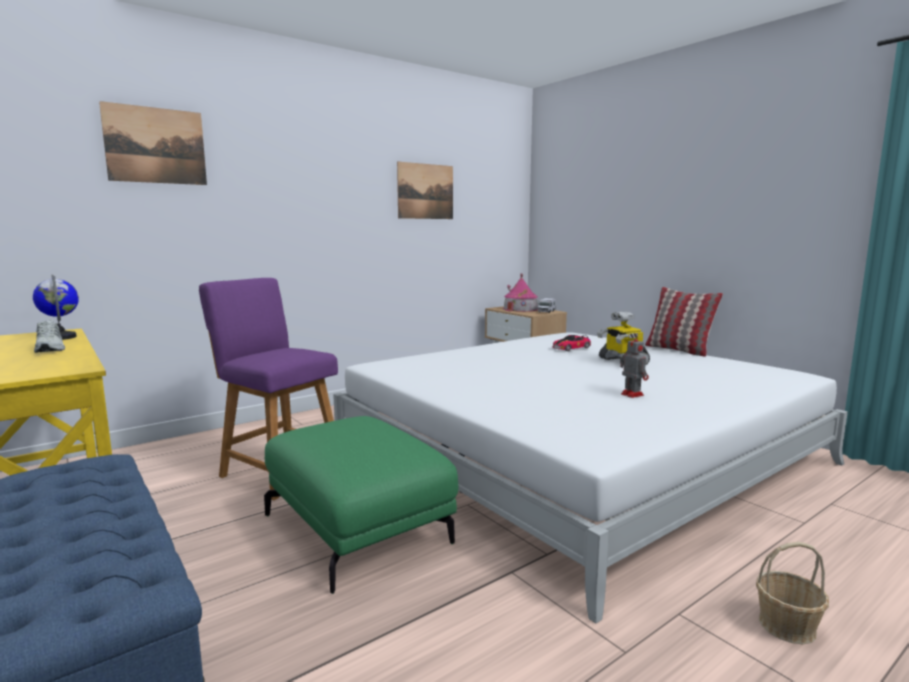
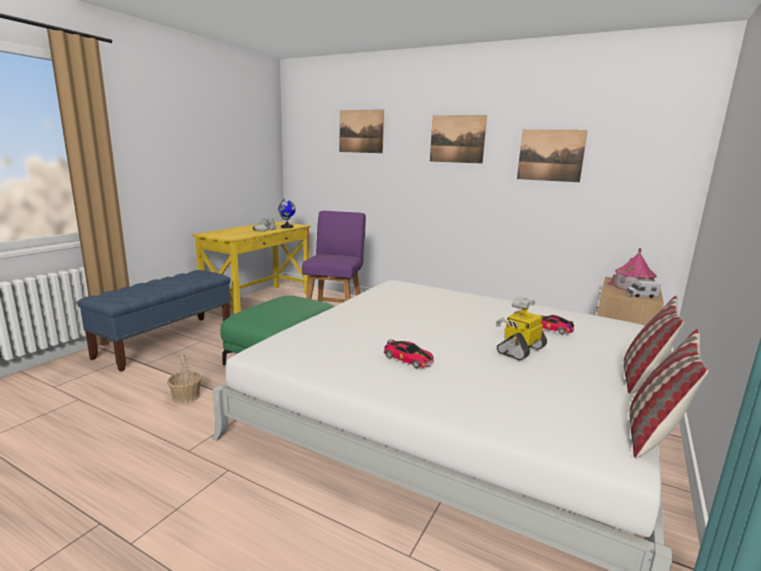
camera: 65 degrees right, 5 degrees up
(324, 168) = (457, 139): none -> picture
(631, 394) = (408, 359): toy robot -> toy car
(765, 363) = (653, 434): none -> pillow
(787, 626) = (222, 521): basket -> basket (186, 397)

